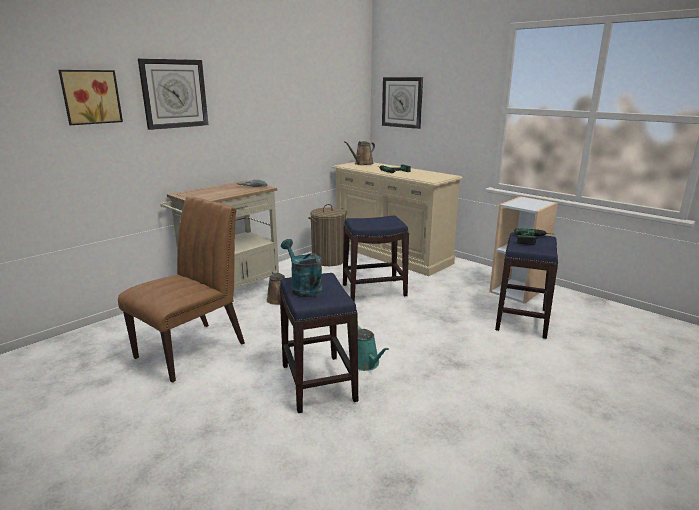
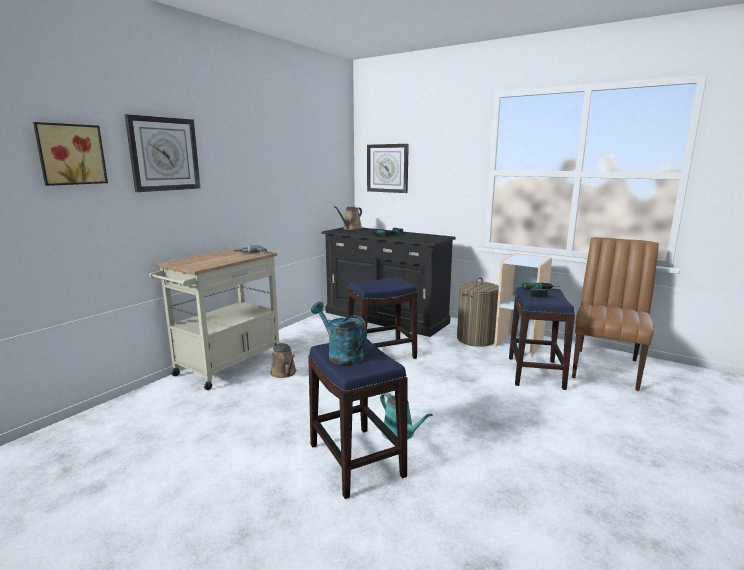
camera: 10 degrees left, 5 degrees down
(190, 351) = (198, 439): brown chair -> brown chair (606, 369)
(329, 260) = (324, 327): laundry basket -> laundry basket (476, 339)
(391, 254) = (386, 317): beige cabinet -> black cabinet

